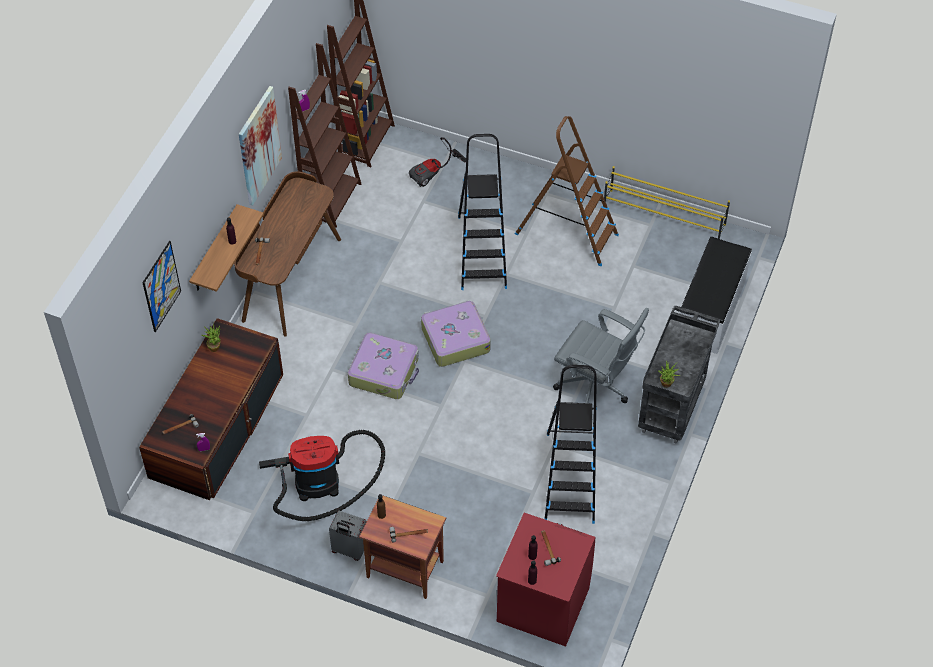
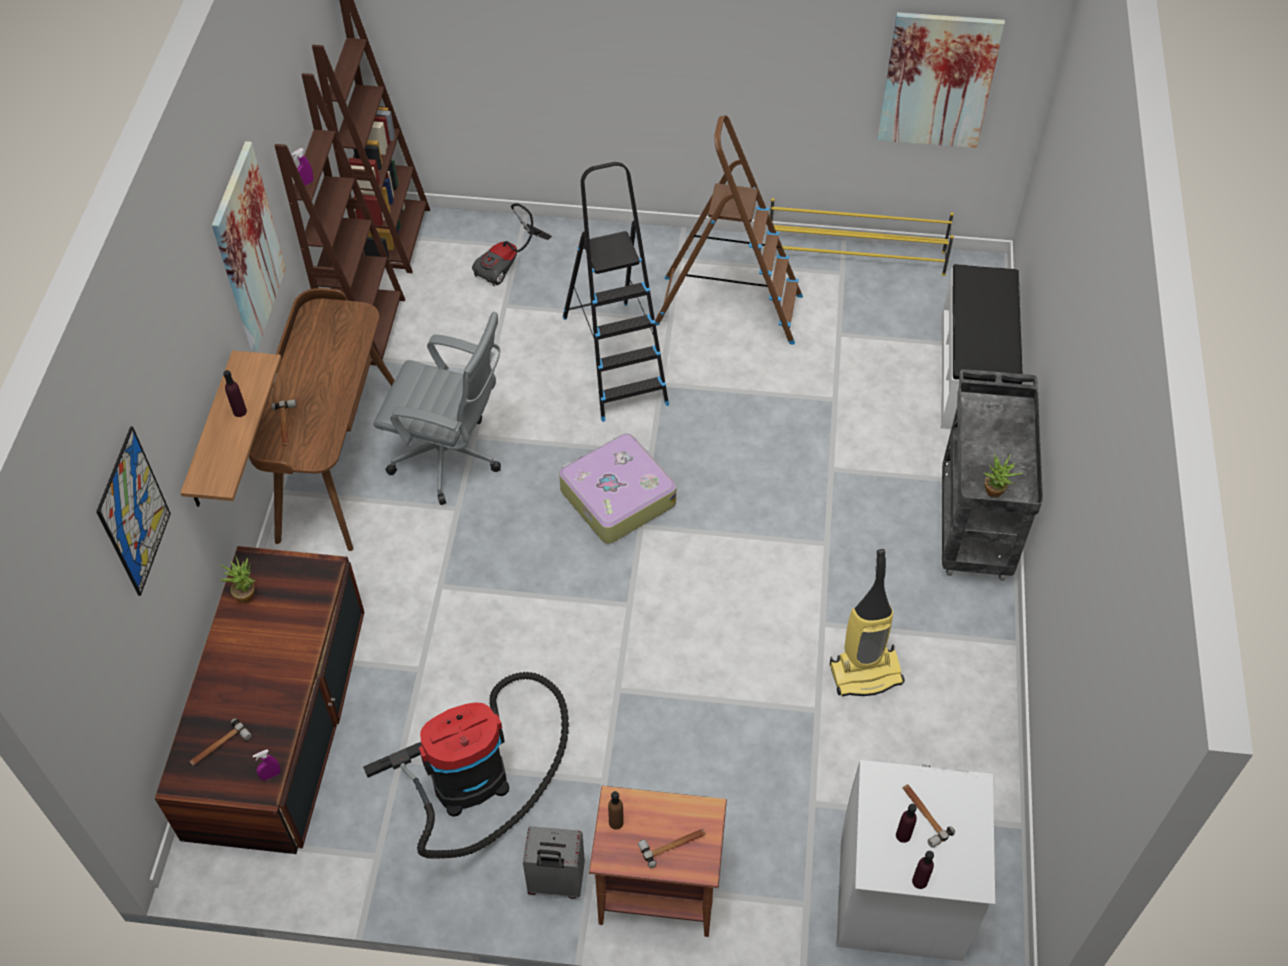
camera: 15 degrees left, 0 degrees up
(384, 371) = (524, 571): suitcase -> none
(541, 605) = (898, 898): red washing machine -> white washing machine
(570, 477) = (866, 672): black step ladder -> vacuum cleaner
(596, 388) = (853, 523): grey office chair -> grey office chair (451, 459)
(717, 117) = (938, 80): none -> picture

